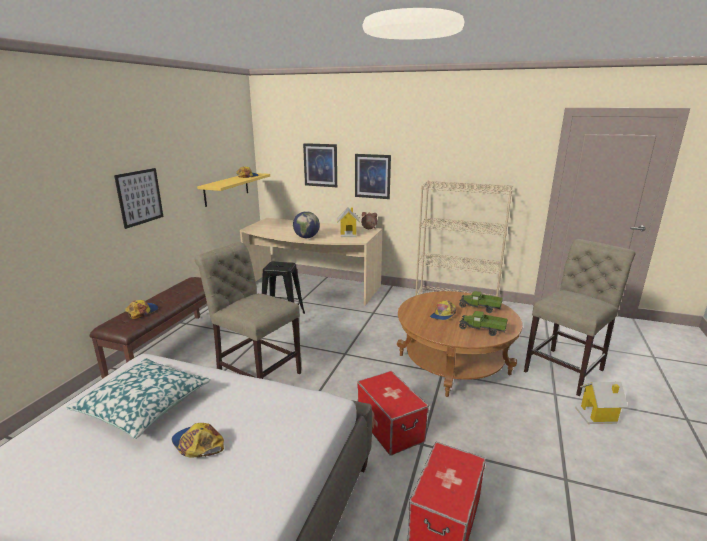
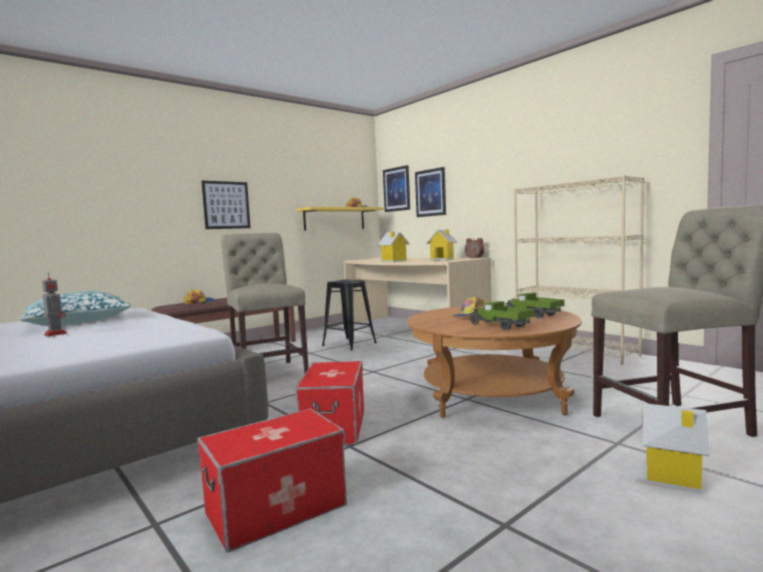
camera: 30 degrees right, 15 degrees down
(197, 444) = (55, 334): cap -> toy robot
(306, 237) = (393, 261): globe -> toy house
(372, 176) = (479, 196): picture -> picture (396, 189)

